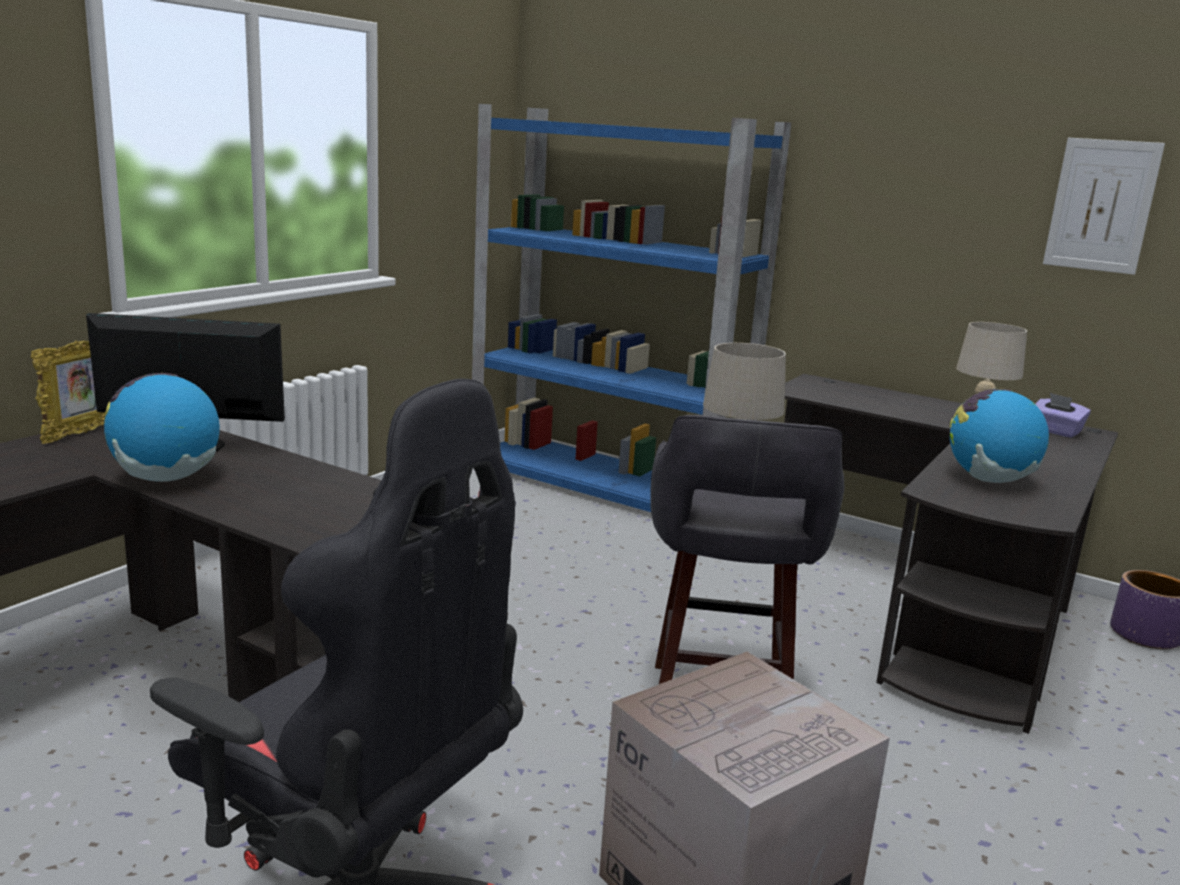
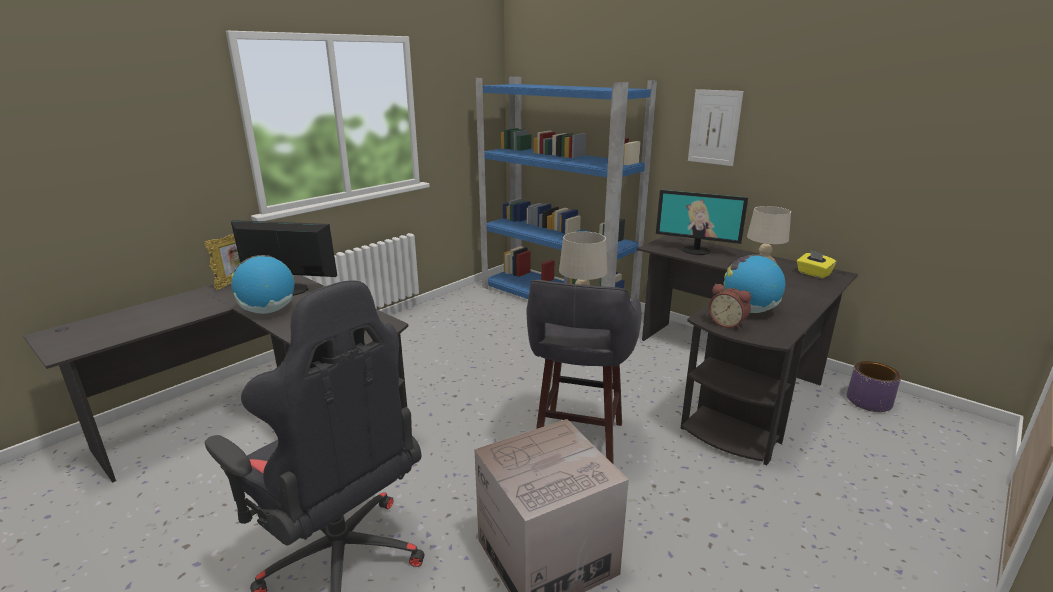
camera: 10 degrees right, 5 degrees up
(861, 397) = (696, 250): none -> monitor
(967, 498) = (727, 323): none -> alarm clock
(1055, 431) = (813, 274): purple tissue box -> yellow tissue box
(1101, 205) = (848, 128): picture -> picture (714, 127)

